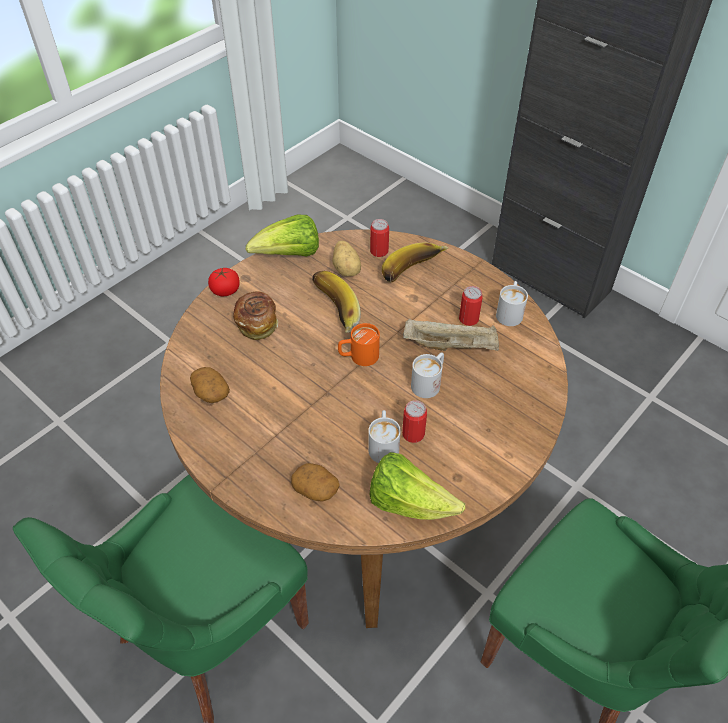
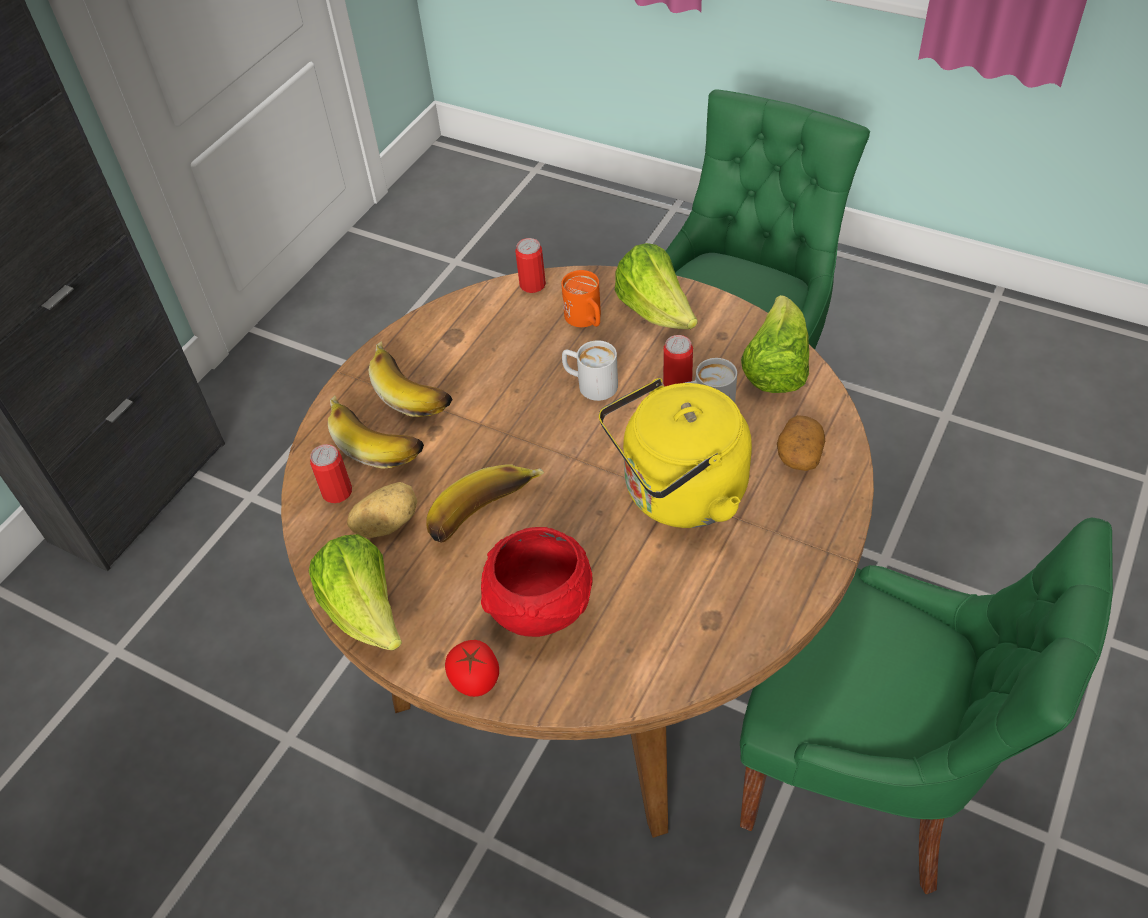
camera: 100 degrees left, 0 degrees up
(210, 392) = (697, 621): potato -> none
(257, 323) = (539, 607): bread -> red bowl
(309, 407) = (678, 494): none -> yellow kettle
(358, 357) = (569, 465): orange mug -> orange mug (586, 320)
(451, 345) = (518, 374): beige tray -> none
(453, 292) = (414, 390): none -> banana
(468, 319) = (463, 366): can -> can (532, 285)
(496, 440) = (656, 312): none -> lettuce
(509, 312) = (440, 329): white mug -> none

